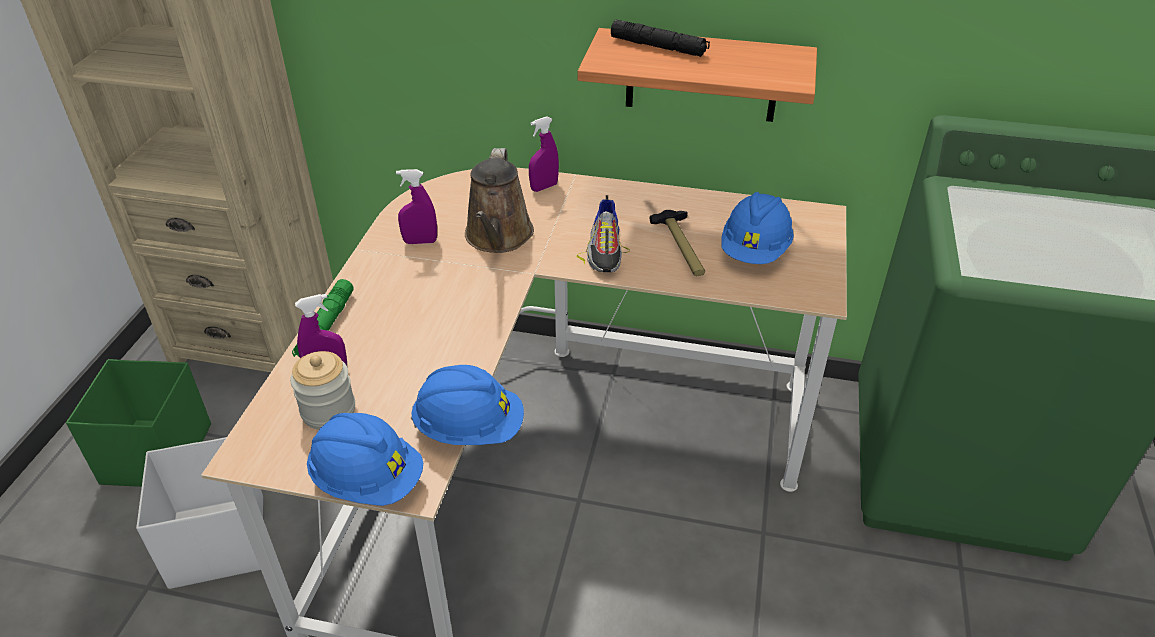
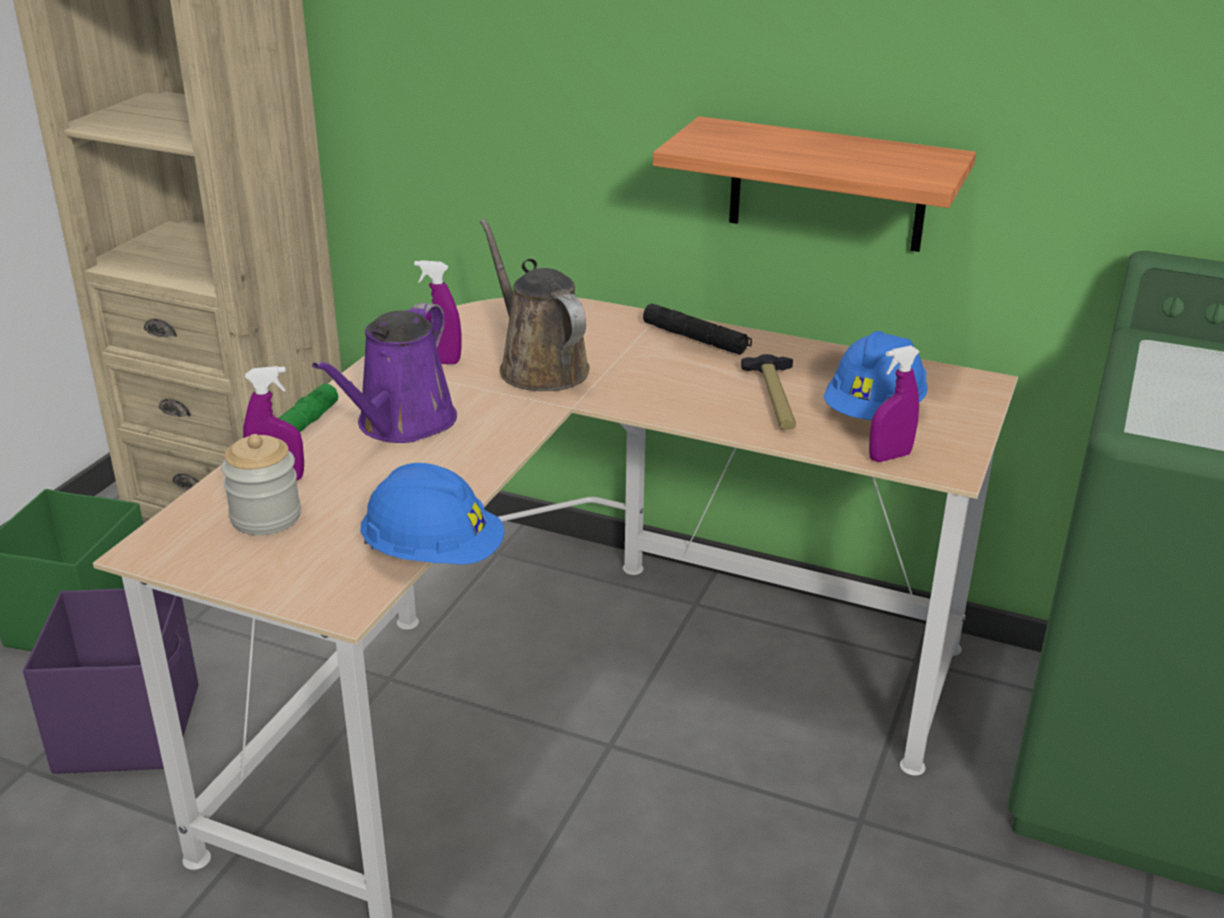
camera: 10 degrees right, 10 degrees down
(219, 540) = (130, 727): white storage box -> purple storage box
(368, 480) = (289, 591): blue hard hat -> none
(408, 306) = (401, 424): none -> purple watering can
(498, 237) = (539, 366): brown watering can -> brown watering can turned 135 degrees clockwise
(544, 187) = (615, 321): purple spray bottle -> purple spray bottle (889, 457)
(605, 249) = (673, 391): shoe -> none
(658, 47) = (766, 137): black flashlight -> black flashlight (695, 339)

